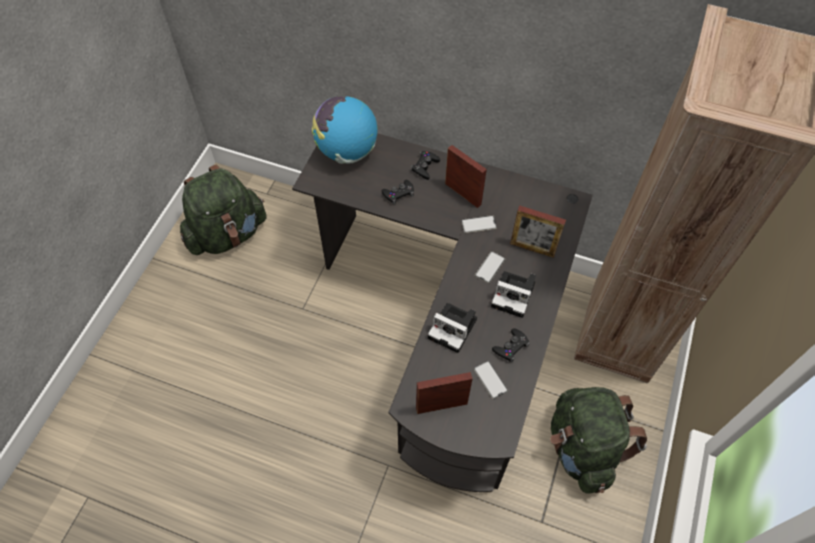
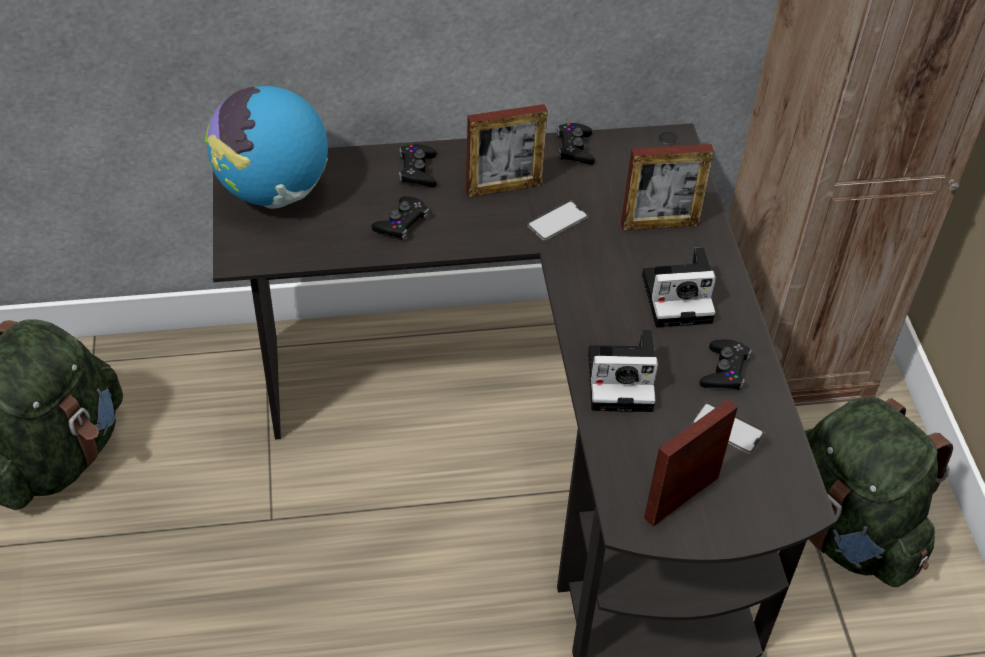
camera: 30 degrees left, 10 degrees down
(463, 194) = (503, 188): picture frame -> picture frame turned 150 degrees clockwise
(490, 267) = (615, 273): phone -> none
(515, 185) = (574, 149): none -> black game controller

